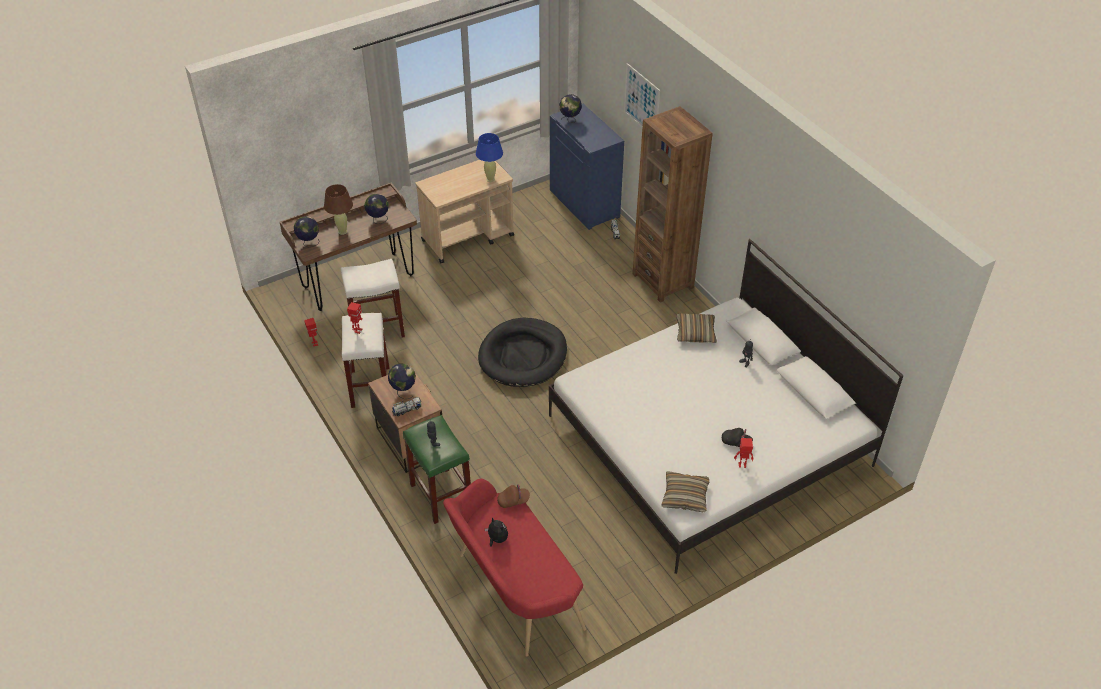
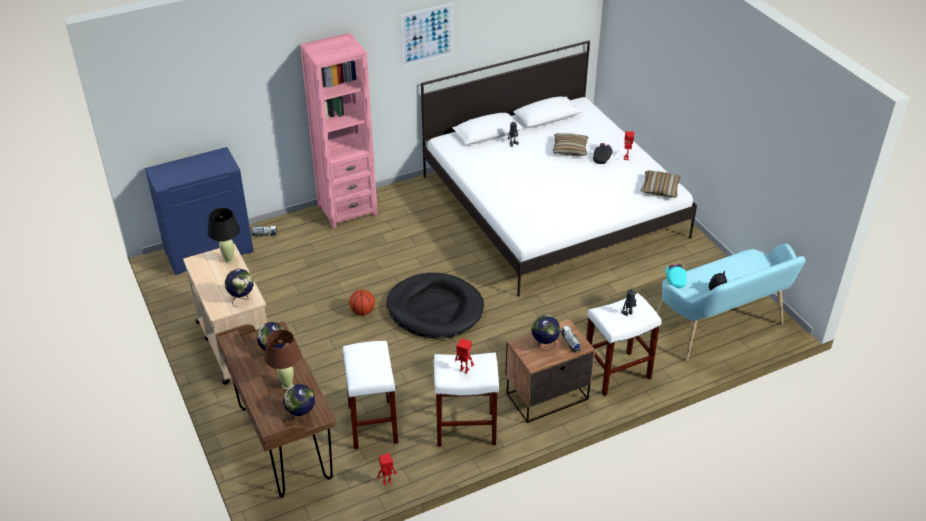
camera: 85 degrees left, 5 degrees down
(440, 495) = (616, 374): green stool -> white stool
(490, 179) = (229, 260): blue table lamp -> black table lamp
(513, 501) = (675, 280): brown cap -> turquoise cap
(513, 592) = (721, 329): red bench -> turquoise bench
(515, 308) = (363, 311): none -> basketball
(570, 120) = (174, 178): globe -> globe (242, 299)
(641, 101) = (238, 87): picture -> picture (427, 34)
(663, 281) = (347, 210): brown bookcase -> pink bookcase
(695, 333) = (474, 164): pillow -> pillow (570, 149)

